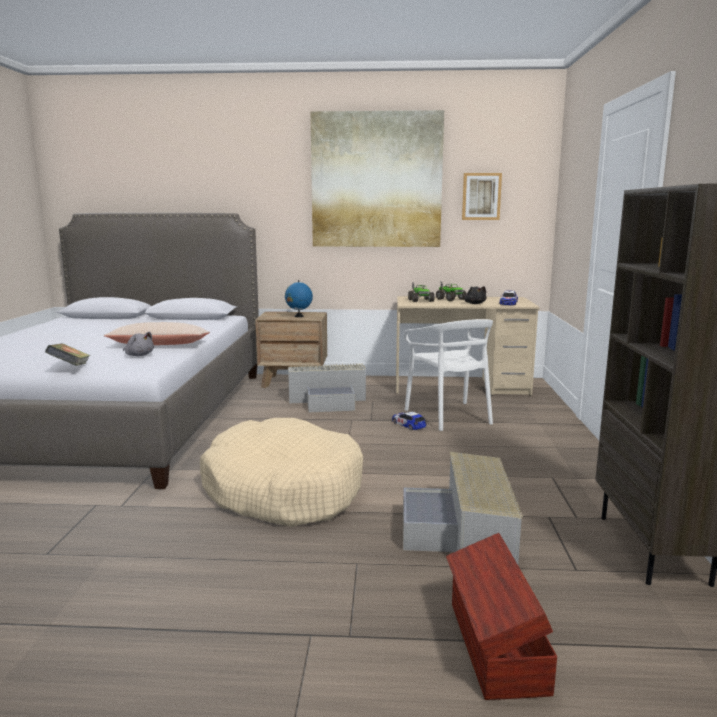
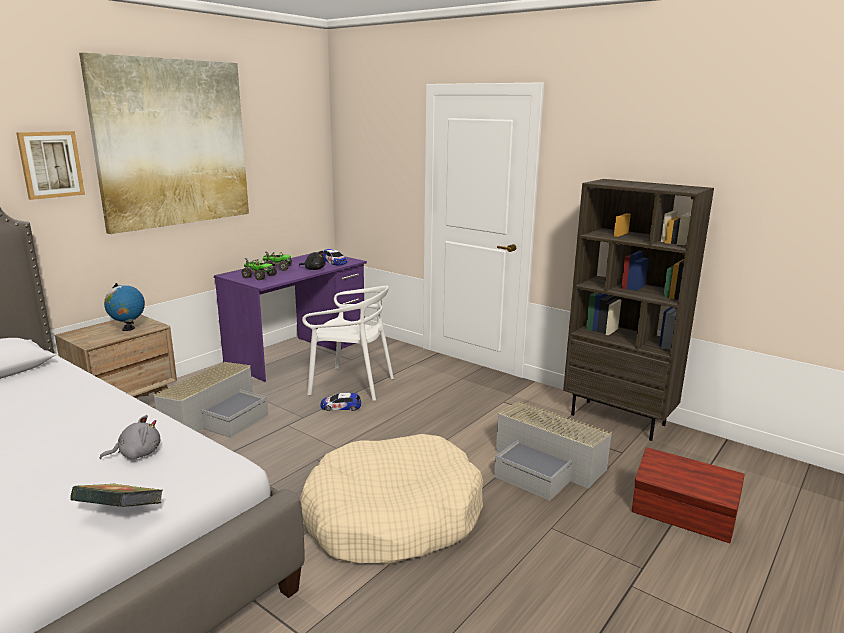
camera: 55 degrees left, 5 degrees up
(160, 345) = (104, 430): beige pillow -> none
(460, 386) = (298, 353): beige desk -> purple desk
(481, 196) = (275, 156): picture -> picture (51, 164)

